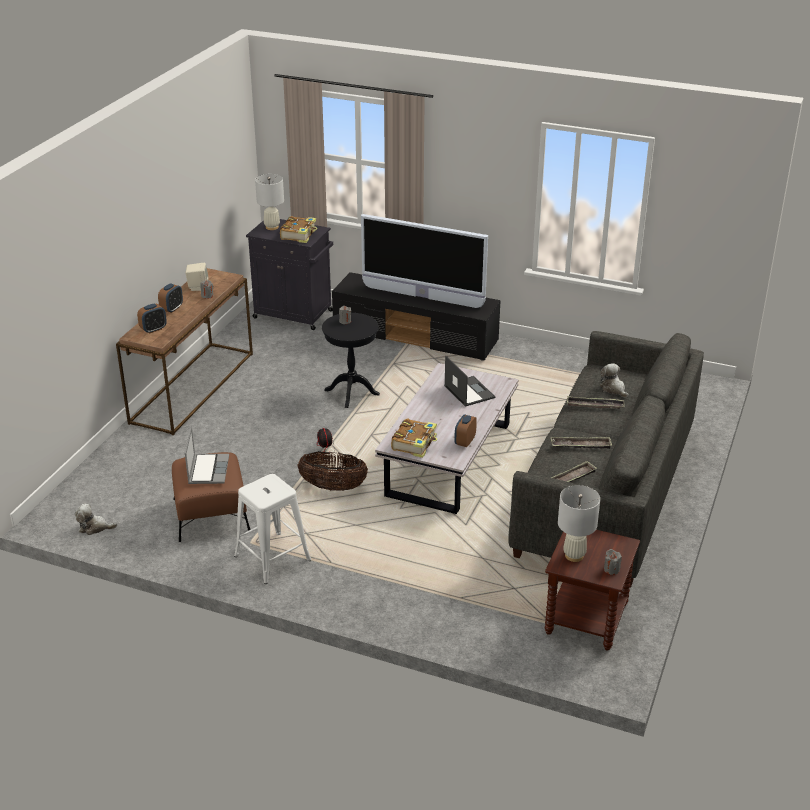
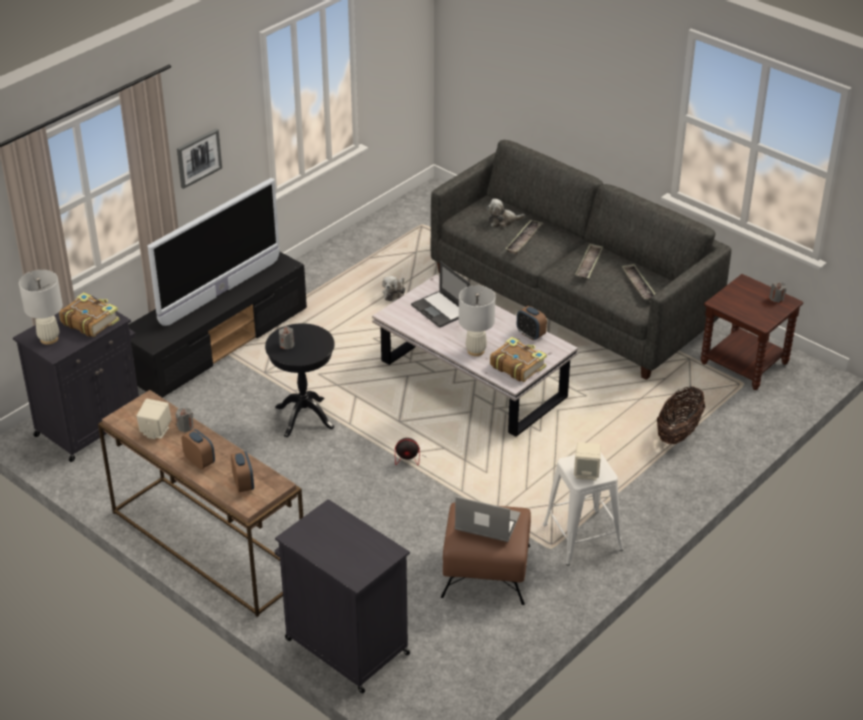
camera: 70 degrees left, 5 degrees up
(94, 527) = (465, 673): plush toy -> plush toy (394, 294)
(109, 467) = (345, 645): none -> black cabinet
(260, 490) = (586, 473): none -> beige speaker
(333, 487) = (480, 469): basket -> basket (678, 433)
(462, 192) = (198, 157): none -> picture
(468, 391) = (441, 310): laptop -> laptop turned 120 degrees counterclockwise
(574, 556) = (752, 312): white table lamp -> white table lamp (476, 351)

